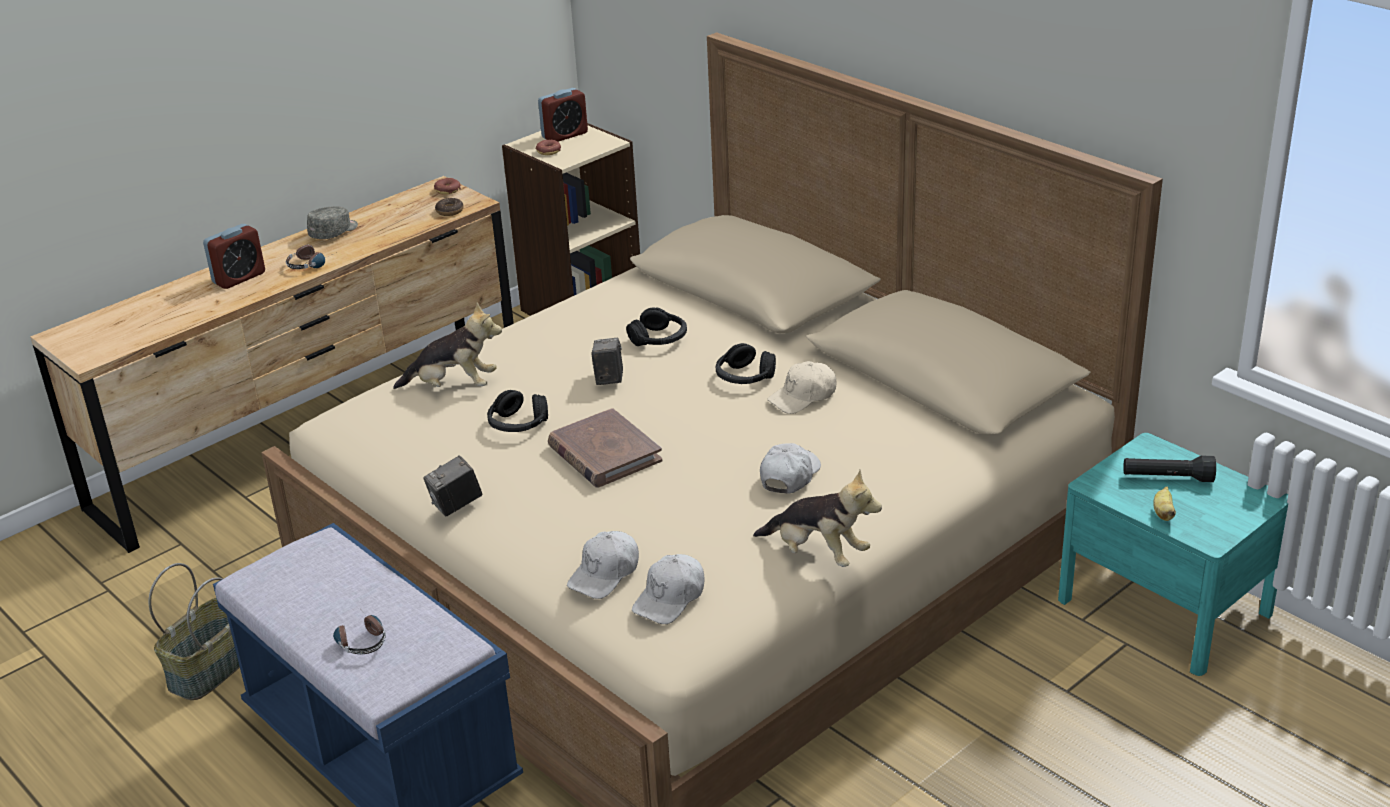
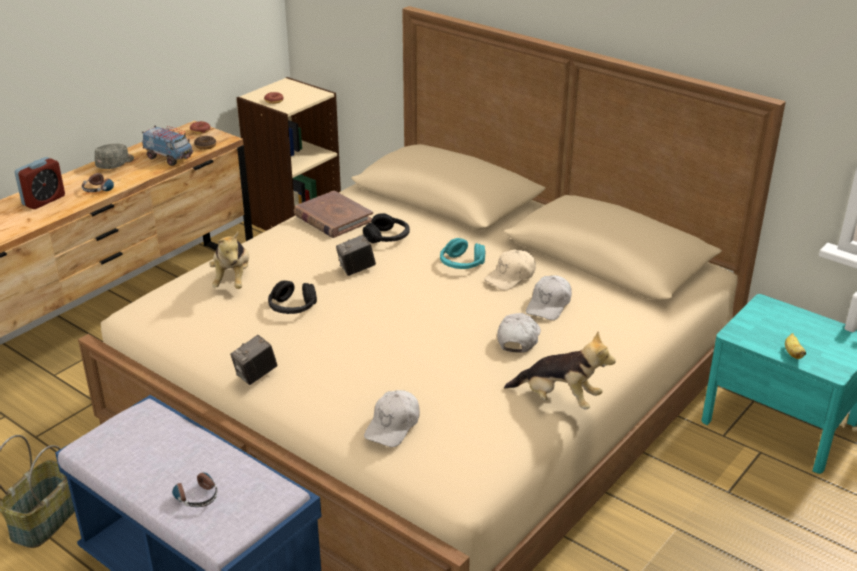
camera: 10 degrees left, 0 degrees up
(401, 226) = (169, 158): none -> toy truck
(453, 386) = (232, 280): plush toy -> plush toy turned 90 degrees clockwise
(565, 135) = (283, 89): alarm clock -> none
(604, 453) = (367, 327): brown book -> brown book (333, 218)
(609, 379) = (356, 269): camera -> camera turned 105 degrees counterclockwise
(670, 598) = (451, 443): white cap -> white cap (549, 305)
(744, 377) = (461, 264): black headphones -> turquoise headphones
(1167, 478) = (786, 327): black flashlight -> none

